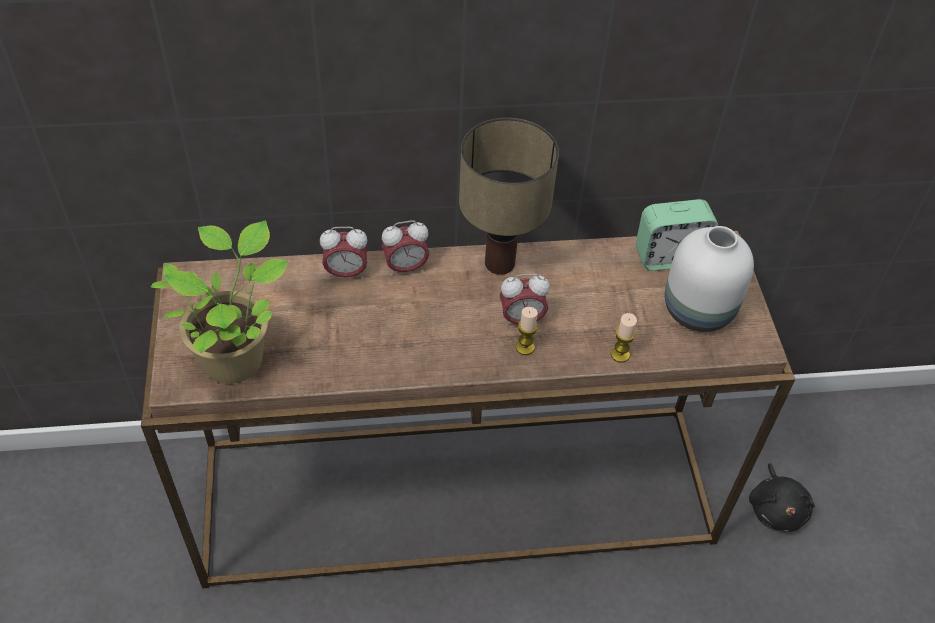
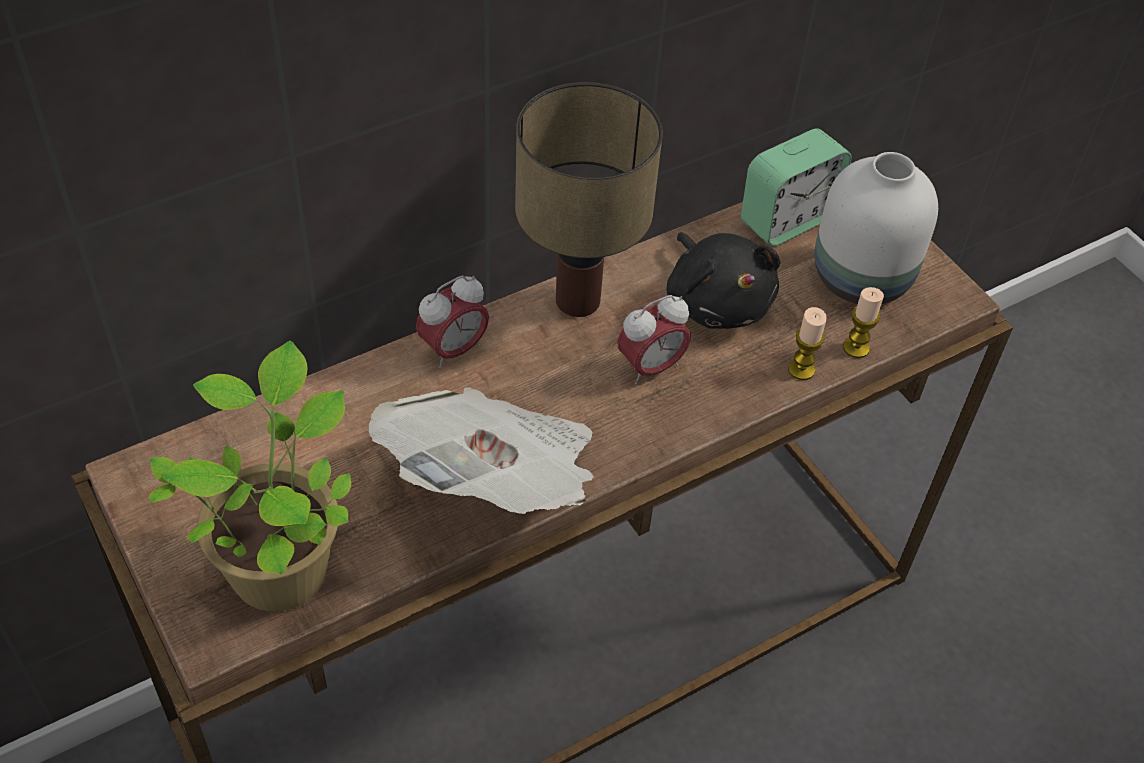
camera: 25 degrees left, 0 degrees up
(346, 273) = (373, 386): alarm clock -> none
(384, 354) = (494, 481): none -> newspaper
(525, 347) = (677, 403): candle -> candle (856, 348)
(776, 509) = (950, 509): black plush toy -> black plush toy (717, 301)

